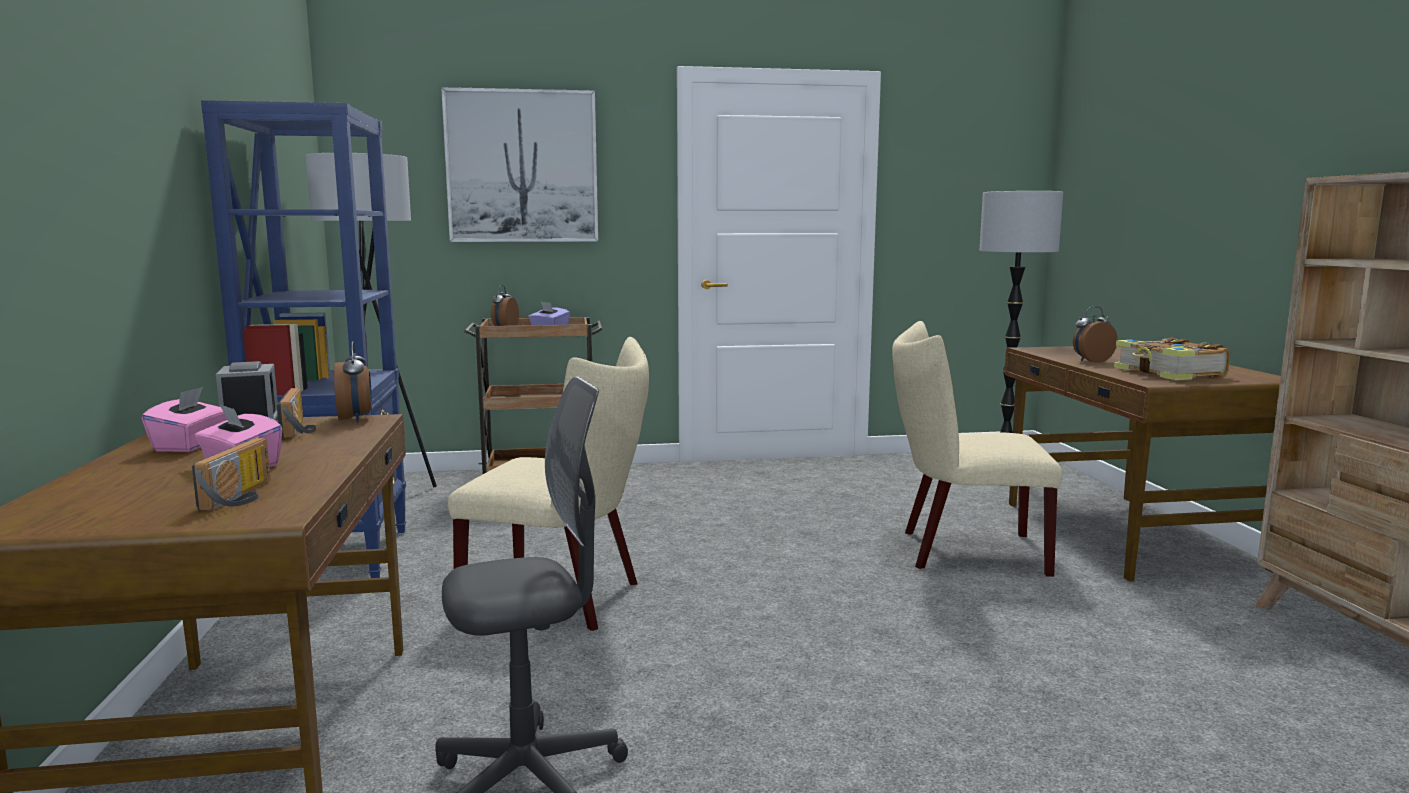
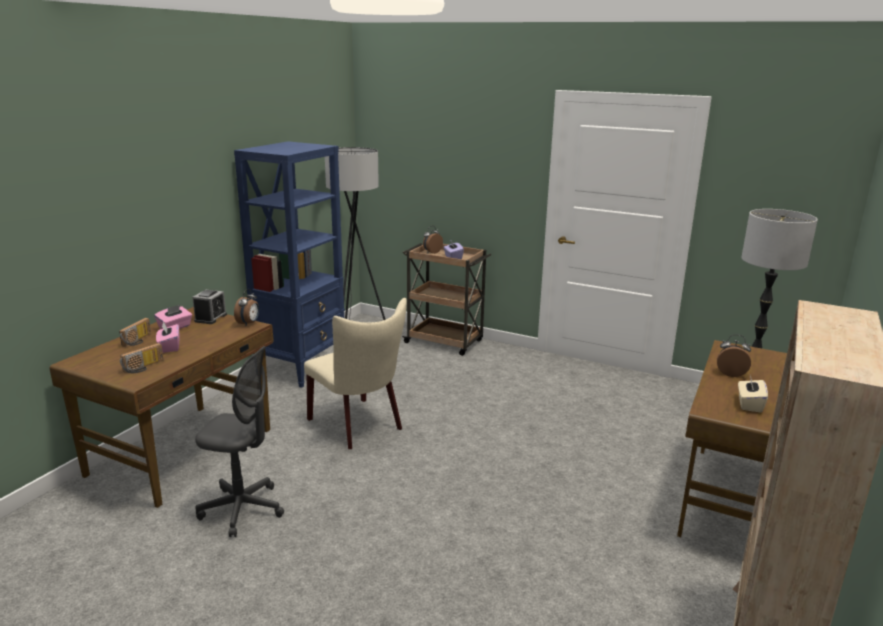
camera: 35 degrees right, 10 degrees up
(300, 429) = (220, 326): radio -> radio (138, 340)
(522, 167) = (456, 151): picture -> none
(963, 551) = (605, 474): beige chair -> none
(1169, 373) = (749, 404): book -> beige tissue box

